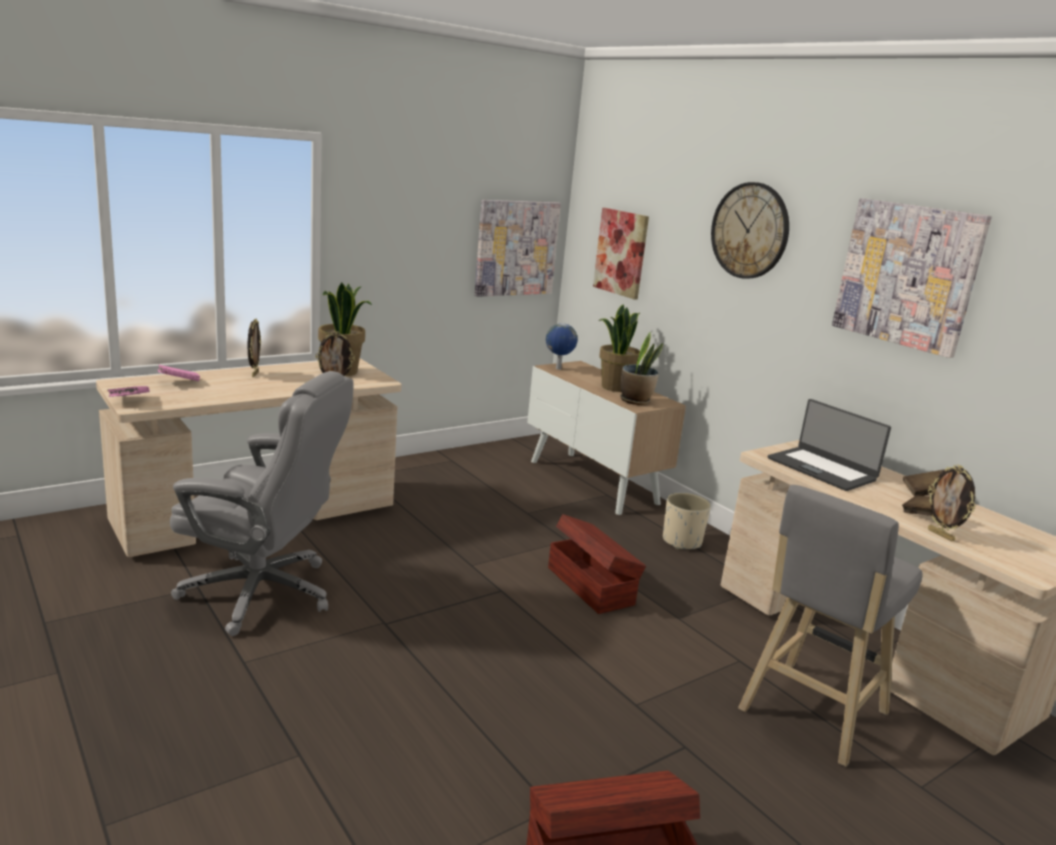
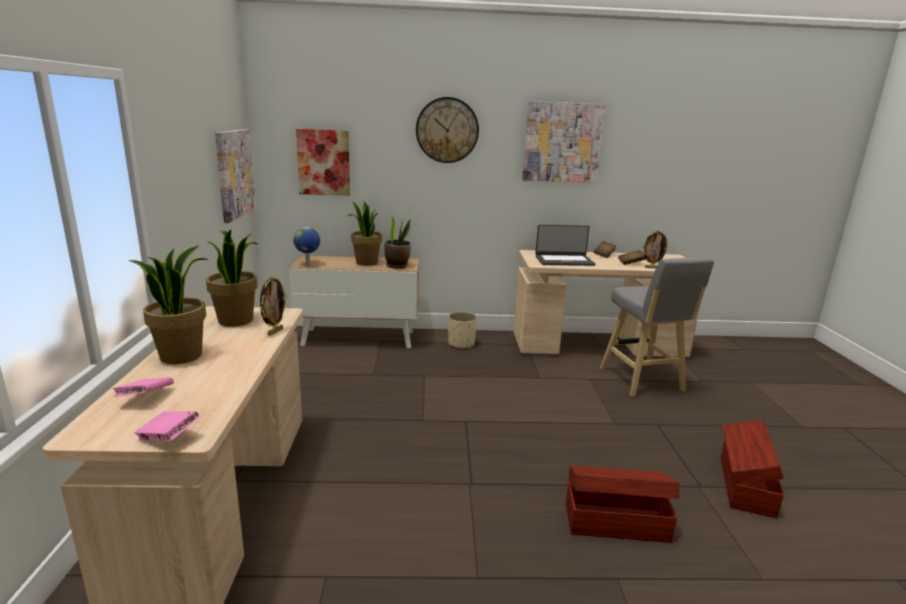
camera: 55 degrees left, 0 degrees up
(254, 374) = (181, 355): picture frame -> potted plant
(262, 593) = (373, 535): grey office chair -> none
(591, 585) = (485, 388): brown storage box -> brown storage box (615, 521)

